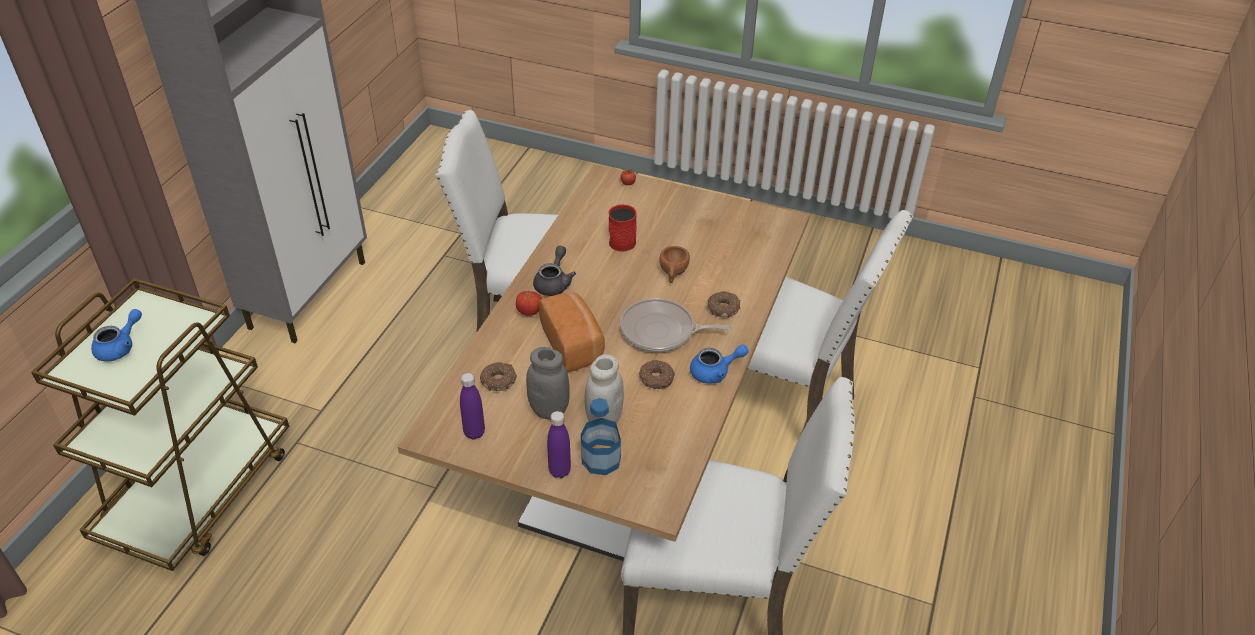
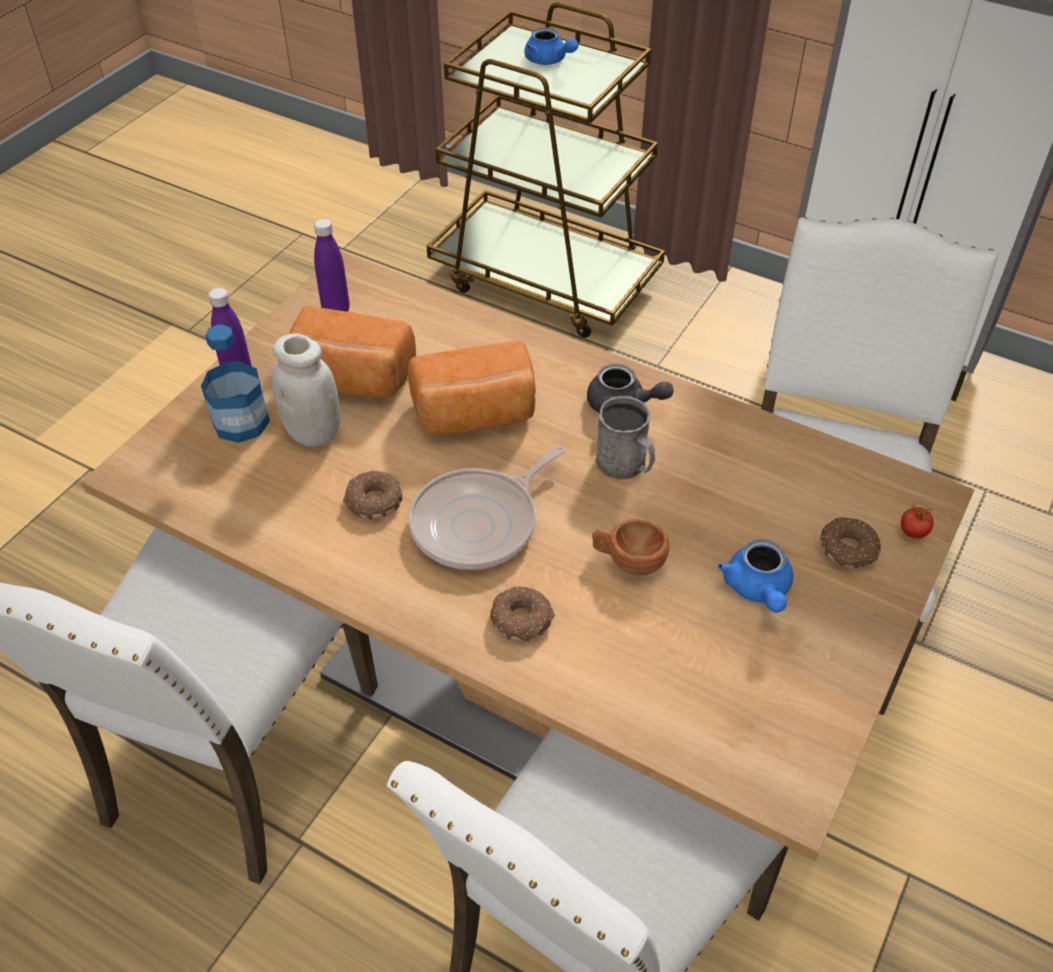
camera: 100 degrees right, 5 degrees up
(499, 380) = (423, 336): donut -> donut (848, 550)
(529, 312) = (557, 374): tomato -> none
(549, 410) = (351, 379): grey jar -> bread
(603, 279) = (626, 465): none -> grey mug
(623, 240) = (732, 503): red mug -> none
(661, 331) = (480, 523): frying pan -> frying pan turned 150 degrees counterclockwise
(715, 372) = (365, 579): blue teapot -> blue teapot (758, 589)

